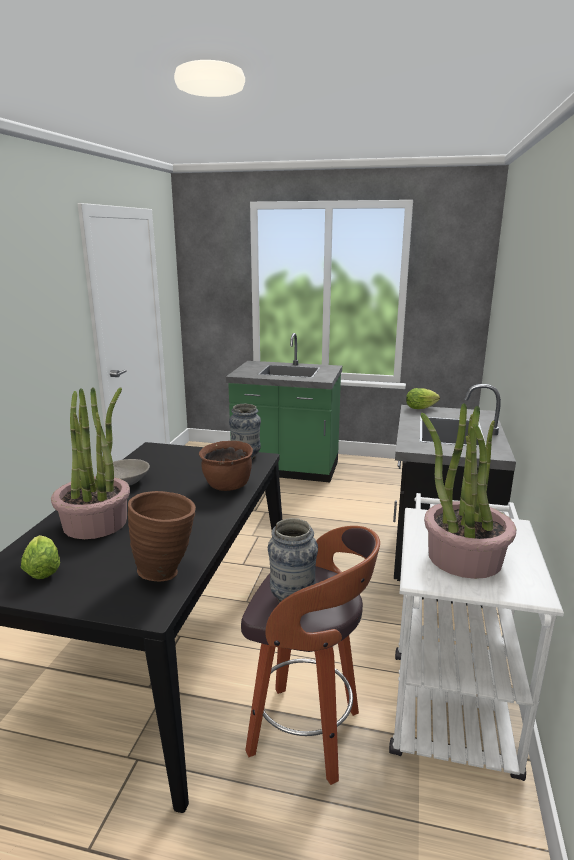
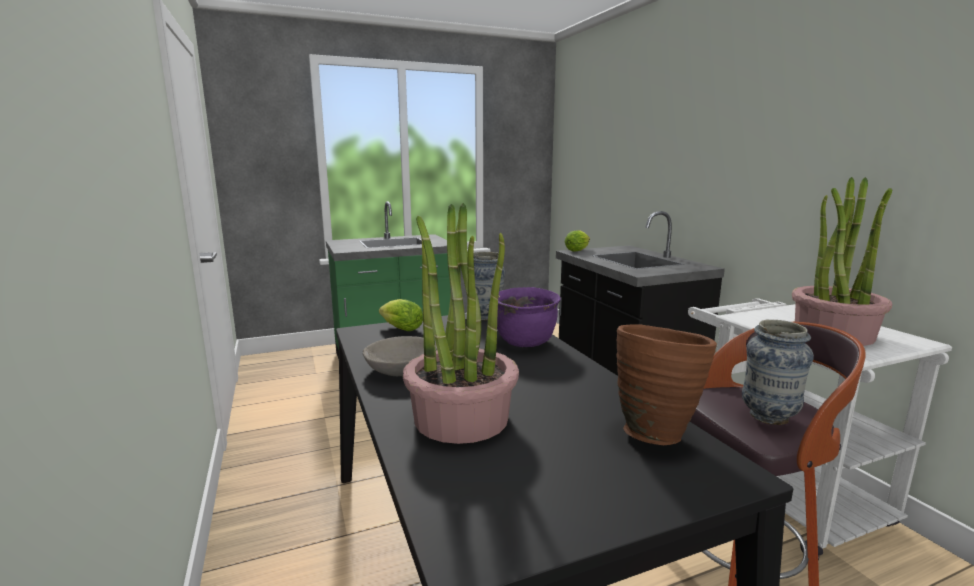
camera: 35 degrees left, 5 degrees down
(43, 569) = (513, 492): lettuce -> lettuce (399, 329)
(227, 486) = (526, 342): brown cooking pot -> purple cooking pot

